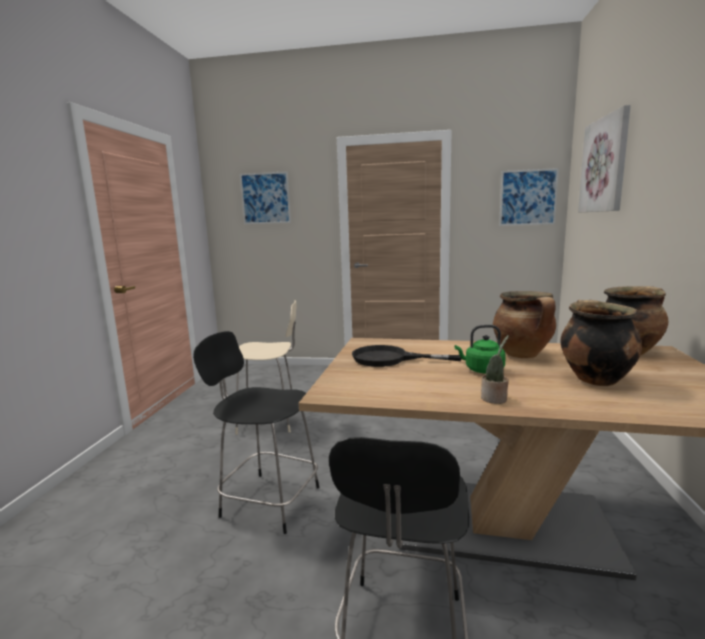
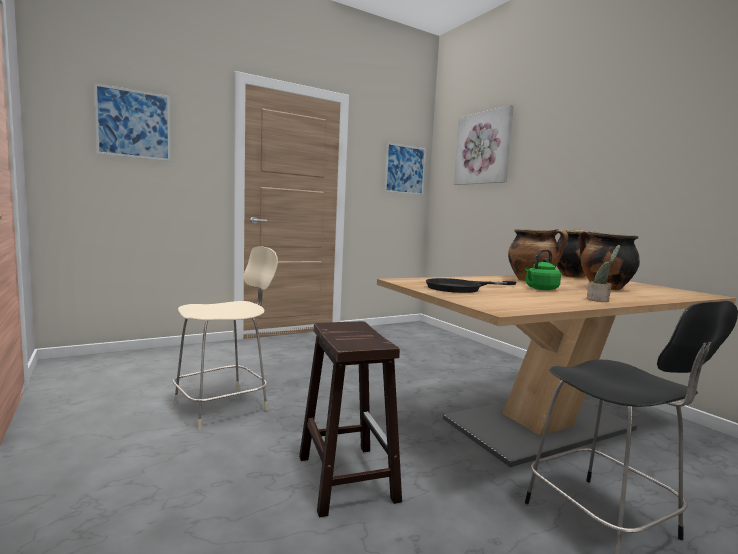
camera: 40 degrees left, 5 degrees down
(268, 500) = (345, 477): black chair -> brown stool

